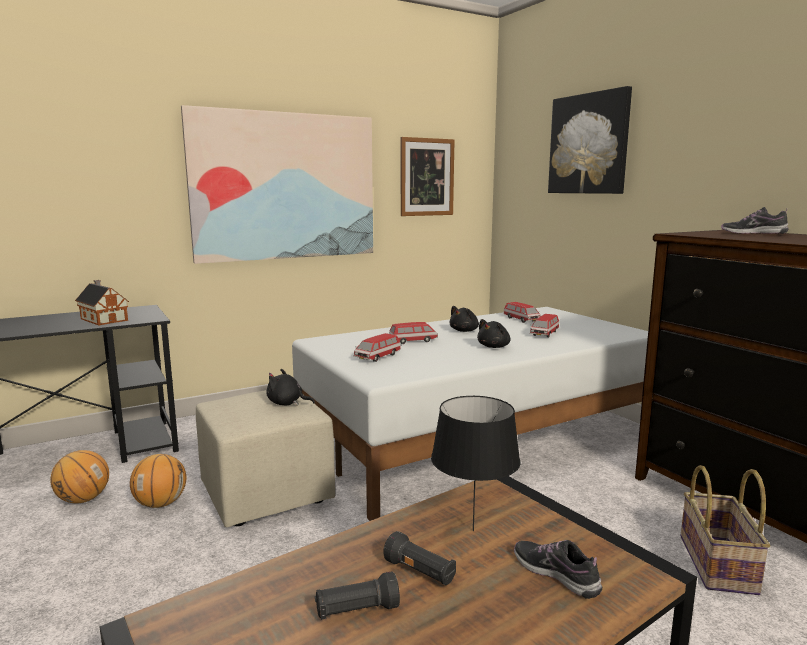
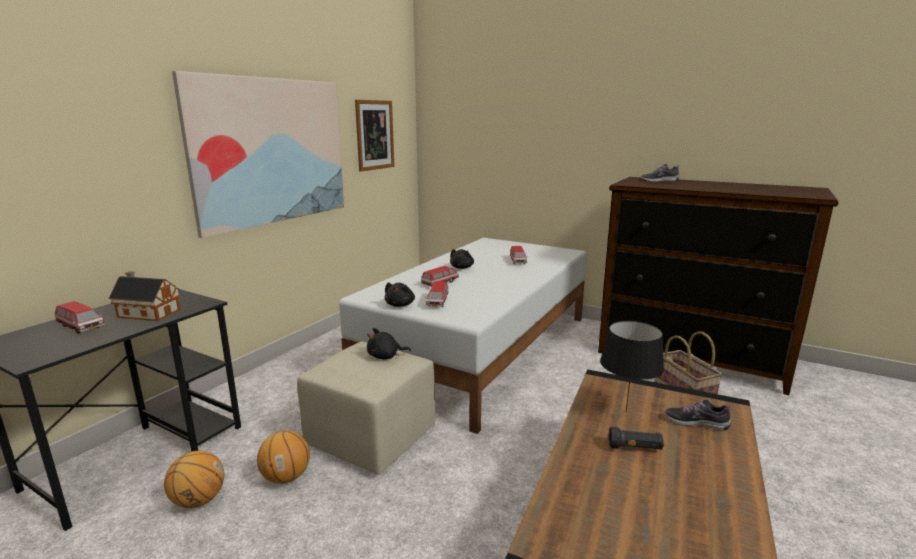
camera: 30 degrees left, 5 degrees up
(356, 611) = (635, 484): black flashlight -> none
(494, 347) = (503, 278): black plush toy -> black plush toy (400, 305)
(521, 319) = (484, 251): toy car -> toy car (81, 327)
(589, 144) = (512, 110): picture -> none

